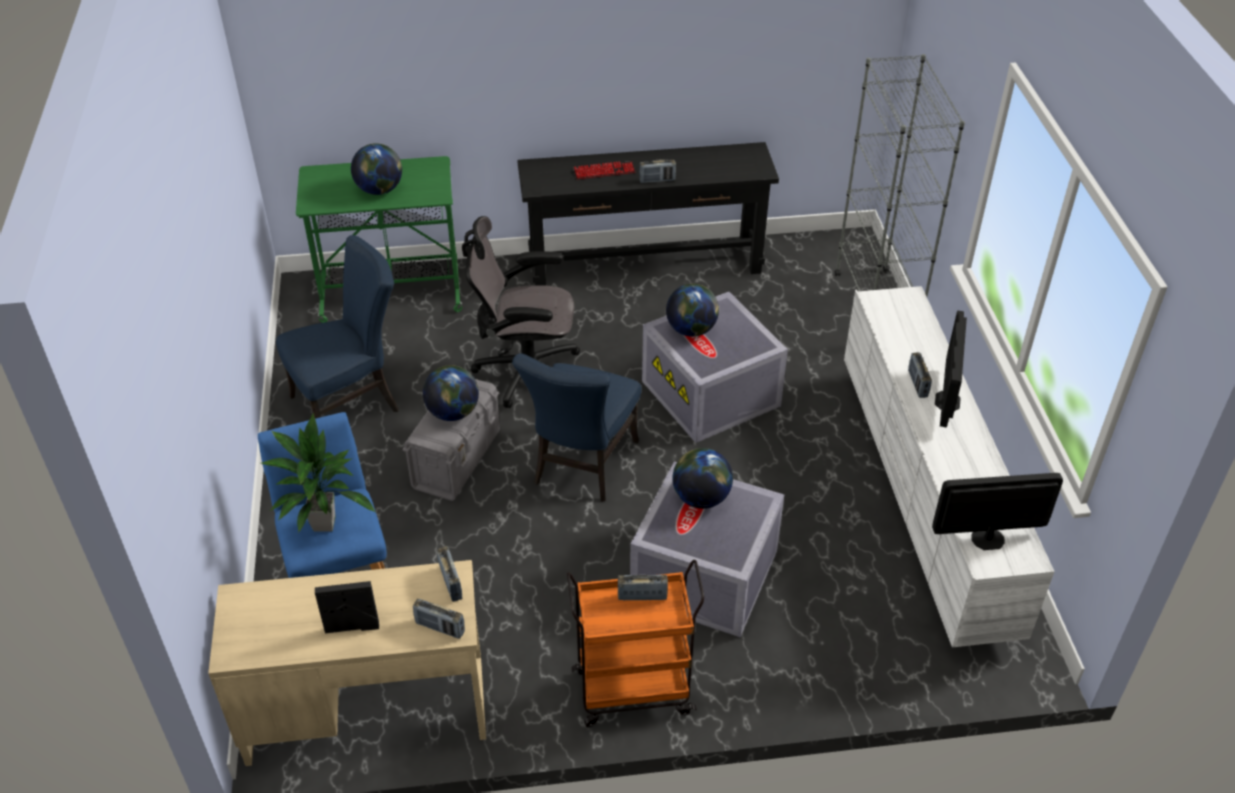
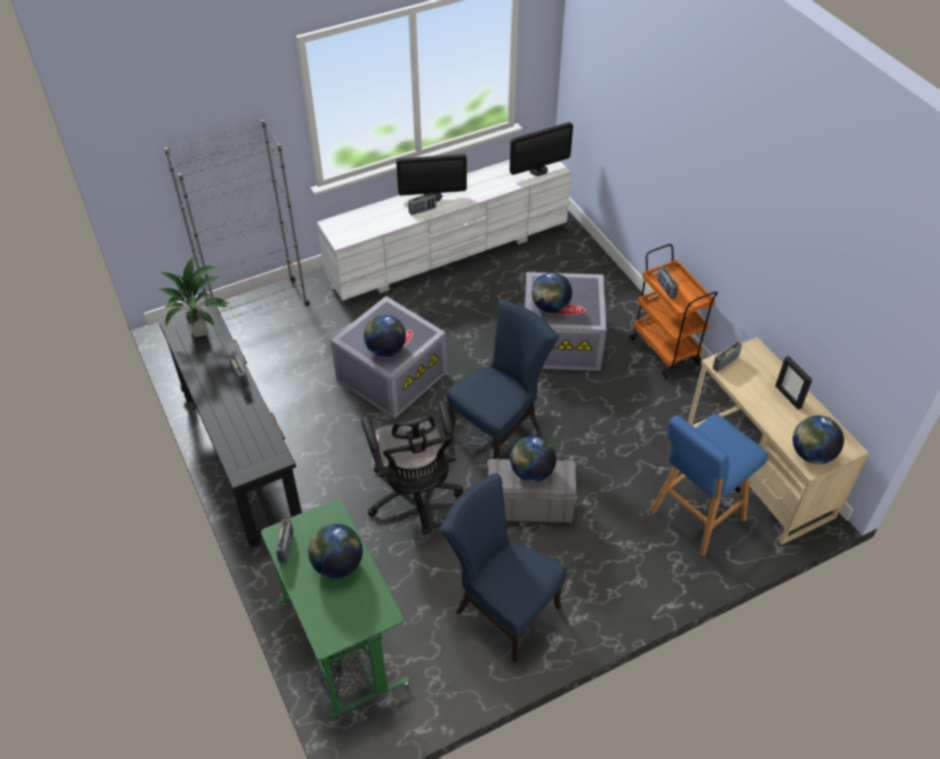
camera: 110 degrees left, 5 degrees up
(251, 606) = (811, 454): none -> globe
(323, 525) = (725, 447): potted plant -> potted plant (200, 331)
(440, 628) = (758, 356): radio -> radio (286, 546)
(581, 466) = (499, 428): blue chair -> blue chair turned 45 degrees counterclockwise
(604, 171) = (236, 416): keyboard -> none
(987, 539) = (538, 170): monitor -> monitor turned 90 degrees counterclockwise

